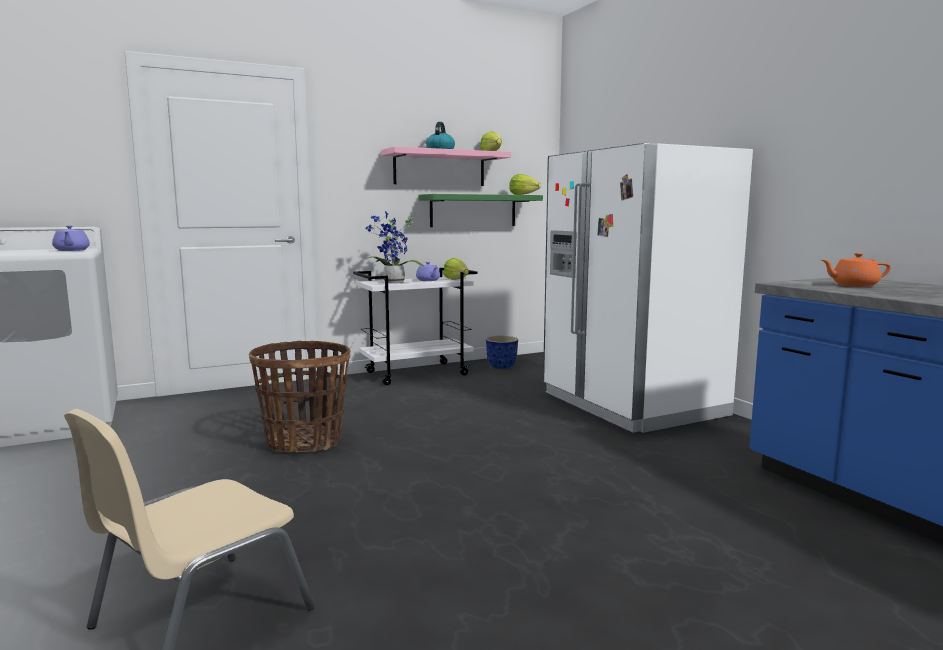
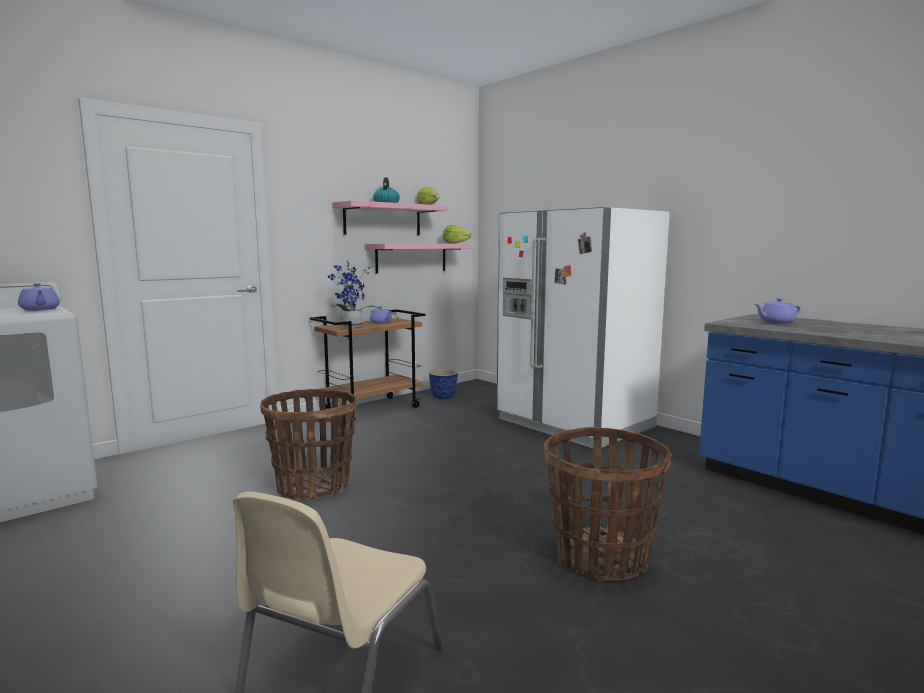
camera: 15 degrees left, 0 degrees up
(417, 373) = (372, 409): white cart -> brown cart
(456, 279) = (405, 321): lettuce -> none
(473, 211) = (411, 257): green shelf -> pink shelf
(553, 547) = (601, 558): none -> basket
(853, 285) = (776, 323): orange teapot -> purple teapot

